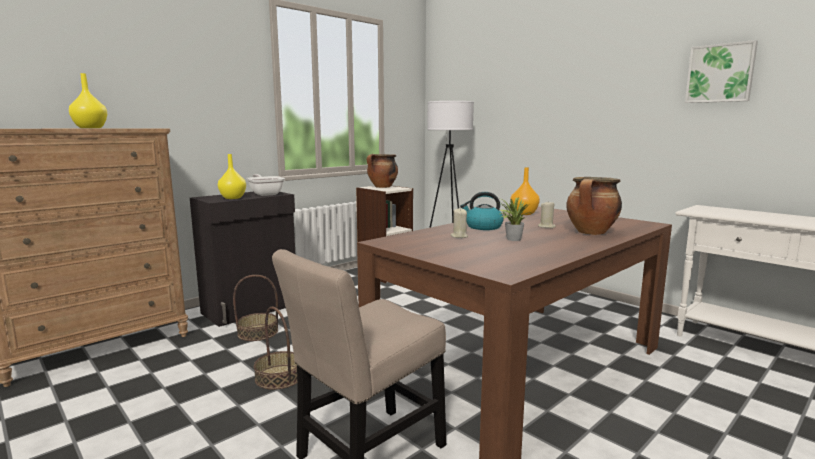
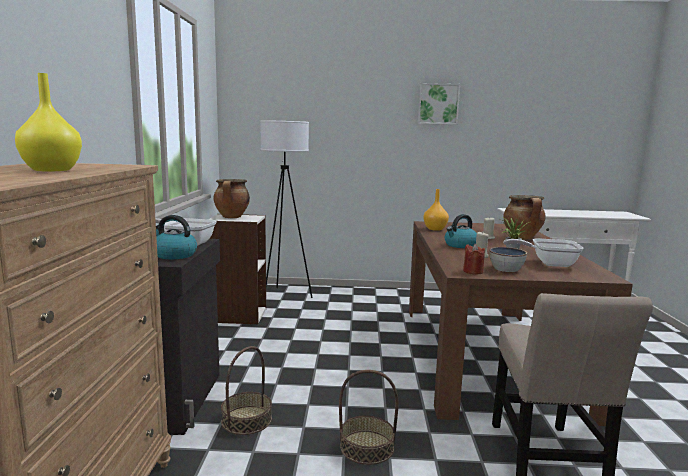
camera: 45 degrees left, 0 degrees up
(232, 198) = (174, 255): yellow vase -> kettle
(395, 243) = (473, 271): none -> red candle
(433, 248) = (506, 269): none -> bowl
(501, 253) = (548, 263): none -> frying pan
(720, 73) = (509, 114): picture -> picture (438, 104)

